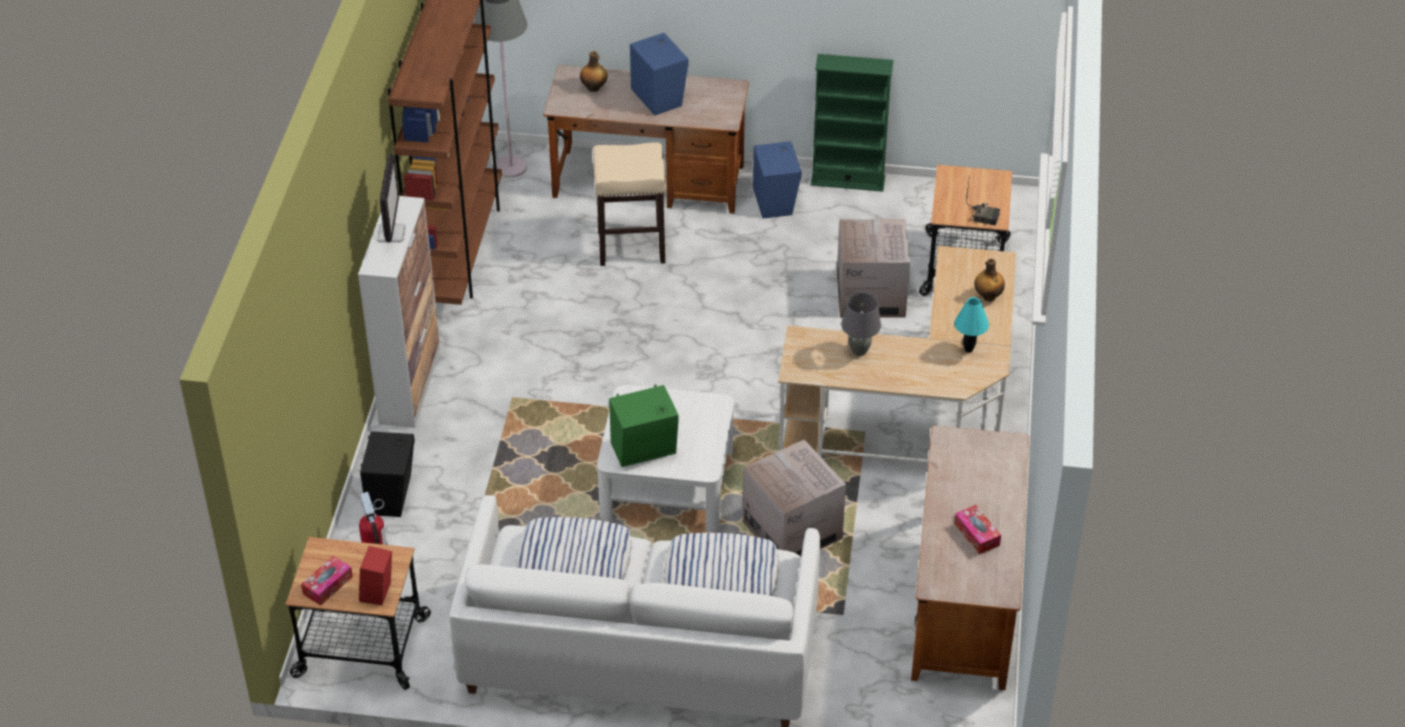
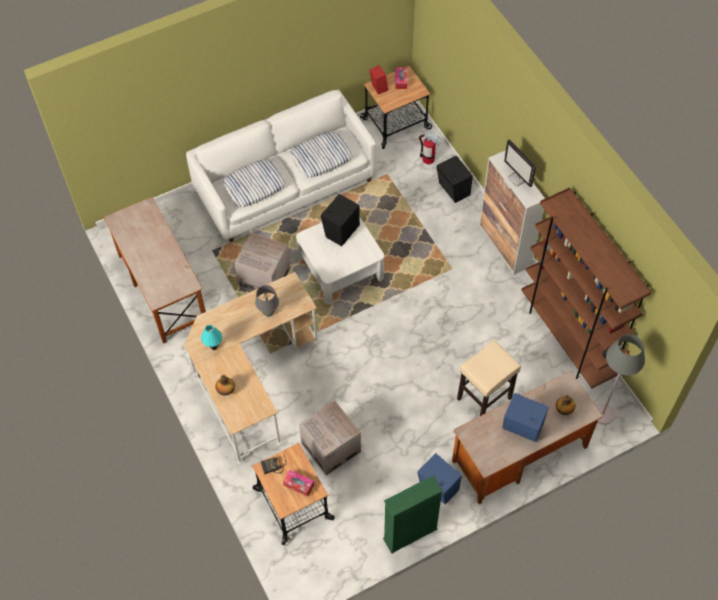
camera: 145 degrees right, 15 degrees up
(645, 450) = (340, 230): green speaker -> black speaker
(976, 534) = (144, 241): tissue box -> tissue box (298, 485)

